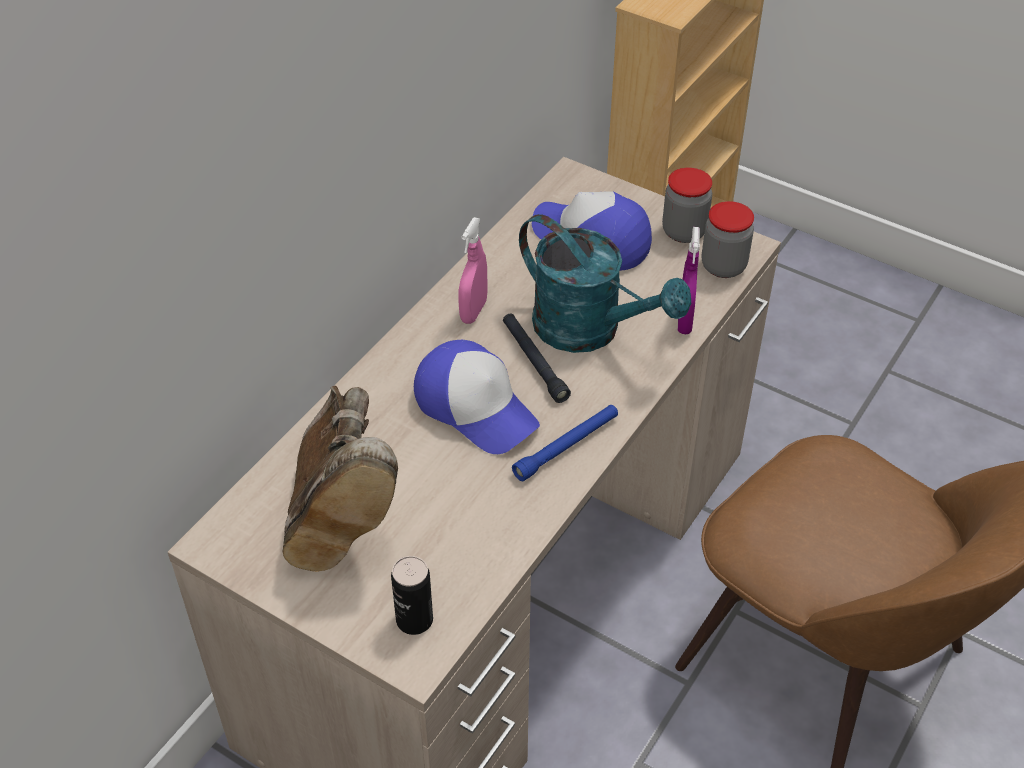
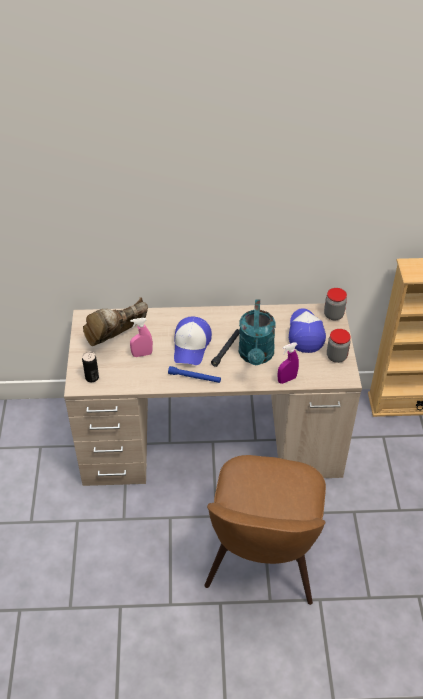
camera: 55 degrees right, 0 degrees up
(473, 311) = (235, 321): pink spray bottle -> pink spray bottle (142, 354)
(723, 266) = (328, 377): jar -> jar (333, 315)

